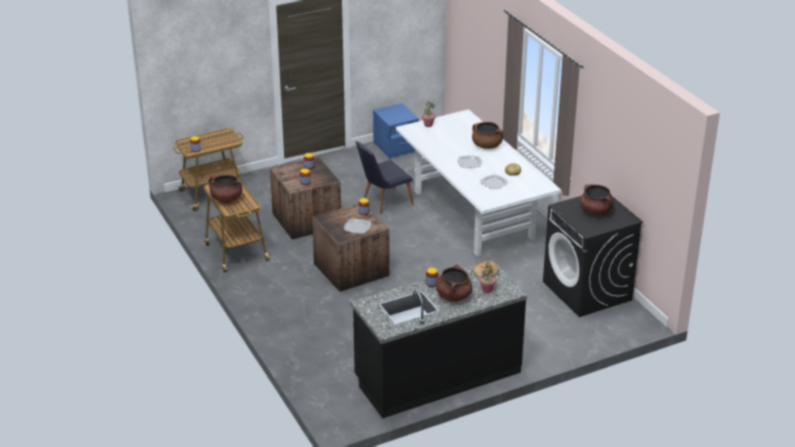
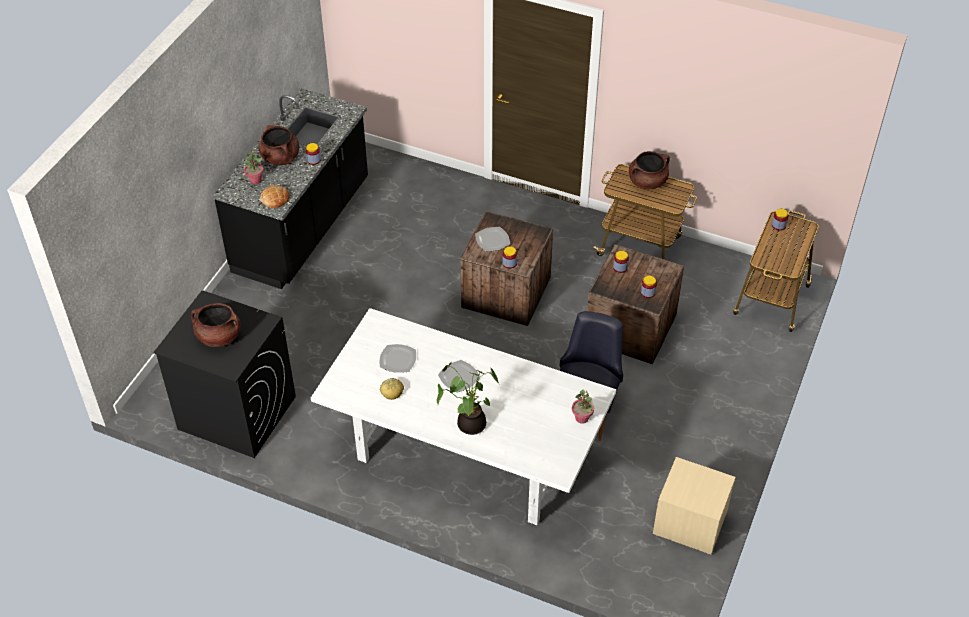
camera: 140 degrees right, 15 degrees up
(395, 147) = (690, 523): blue nightstand -> beige nightstand
(487, 146) = (469, 423): brown cooking pot -> potted plant

